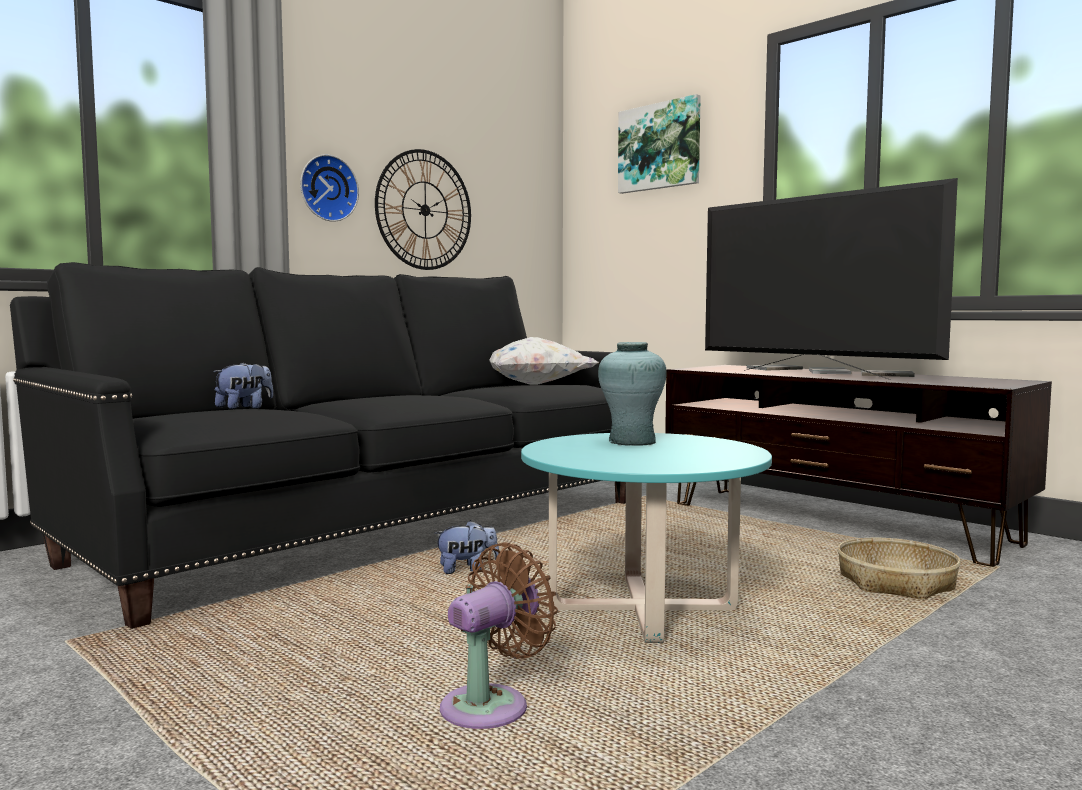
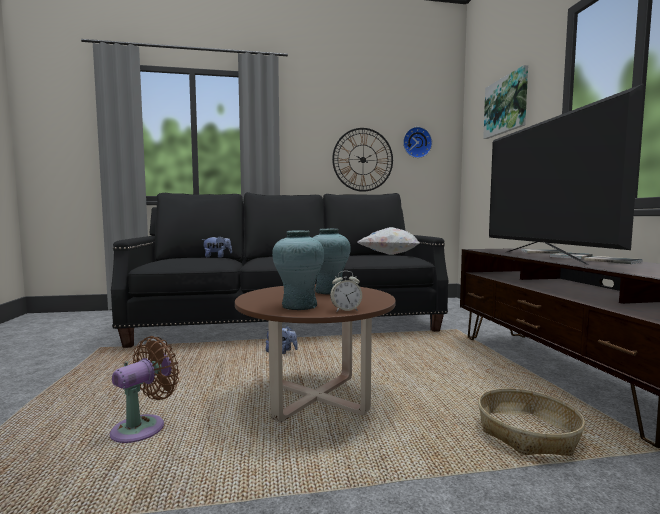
camera: 35 degrees right, 0 degrees up
(327, 188) = (305, 153): wall clock -> wall clock (416, 142)
(491, 706) = (143, 427): brown fan -> brown fan turned 45 degrees counterclockwise
(642, 609) = (316, 398): turquoise coffee table -> brown coffee table
(675, 461) = (299, 306): none -> turquoise vase
(743, 458) = (345, 310): none -> alarm clock

